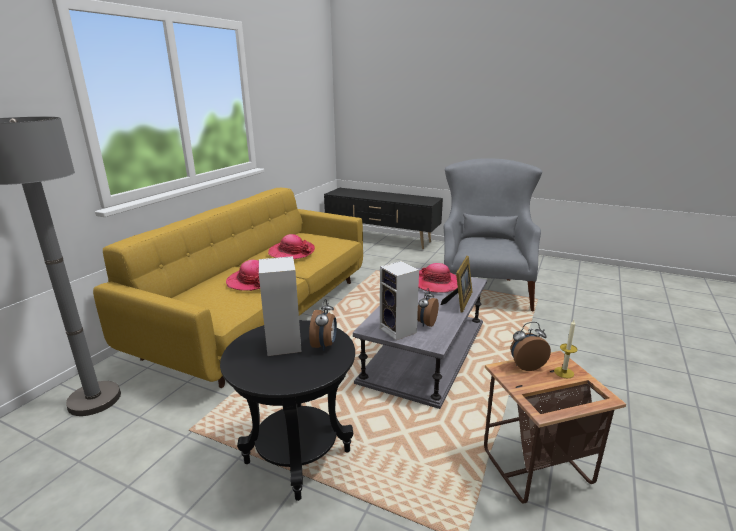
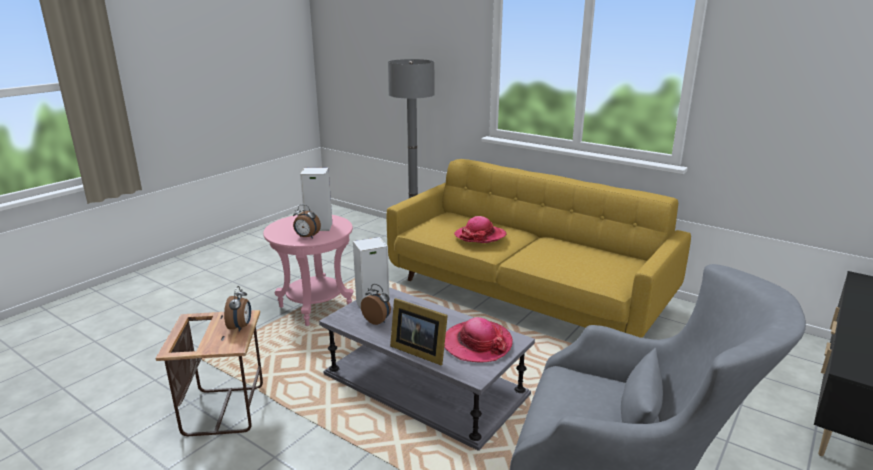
camera: 100 degrees right, 0 degrees up
(291, 252) = (556, 251): hat -> none
(297, 457) = (315, 307): black side table -> pink side table
(564, 372) = (215, 342): candle -> none

